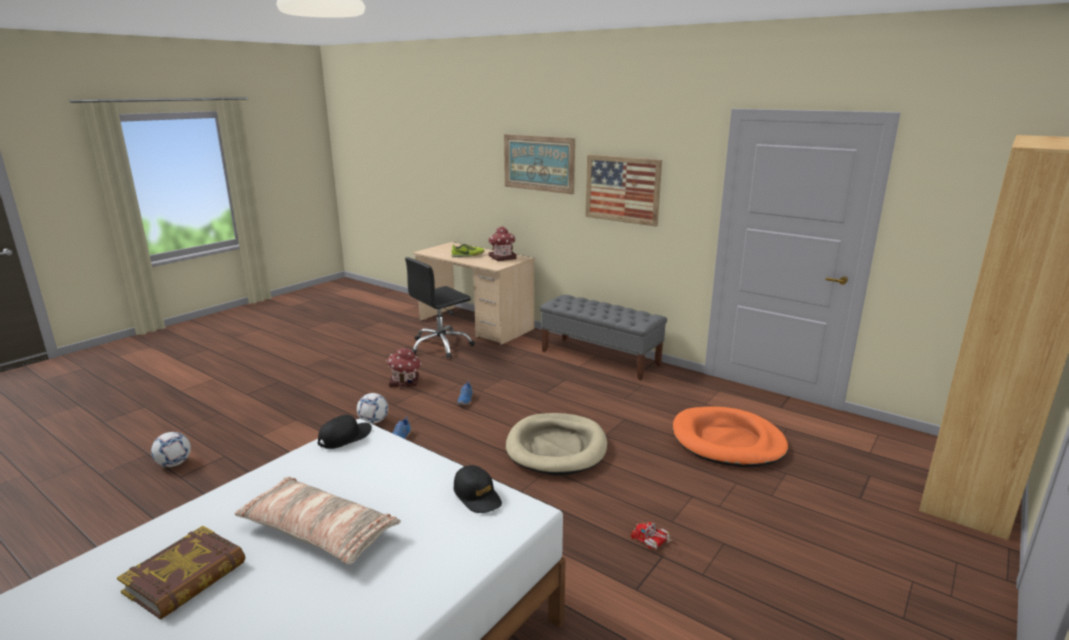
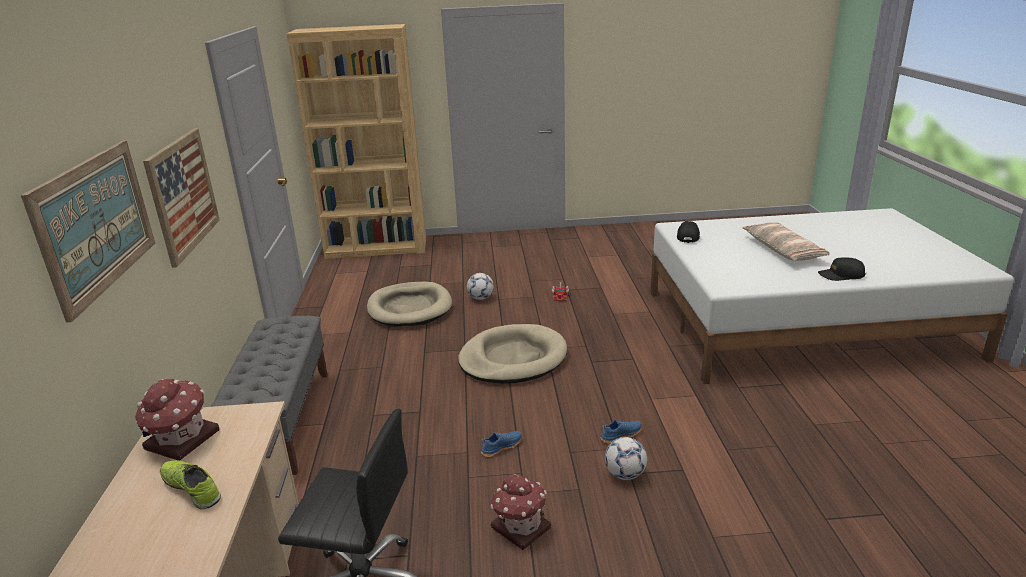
camera: 130 degrees left, 5 degrees up
(174, 464) = (894, 541): football -> football (481, 298)
(186, 578) = (857, 255): book -> none
(345, 437) = (735, 286): black cap -> black cap (841, 275)
(727, 441) = (410, 308): orange dog bed -> beige dog bed

